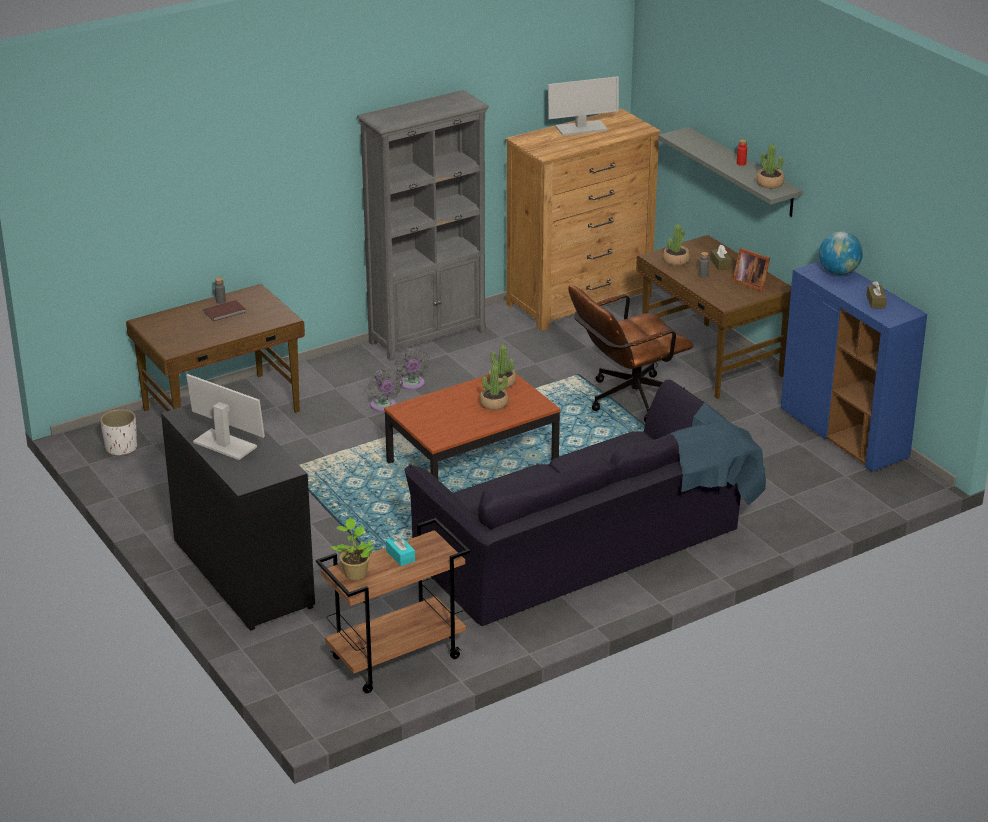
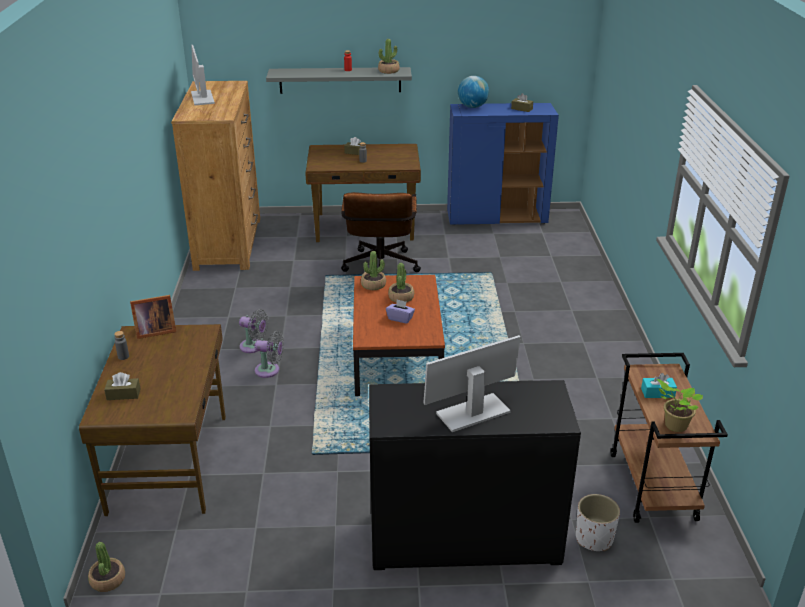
camera: 60 degrees left, 0 degrees up
(121, 448) = (157, 556): white planter -> white planter (593, 539)
(175, 320) = (123, 394): none -> brown tissue box
(225, 312) = (149, 360): brown book -> none
(428, 336) = (192, 316): grey bookcase -> none
(454, 415) = (400, 318): none -> purple tissue box
(581, 128) = (202, 98): monitor -> monitor turned 150 degrees clockwise
(585, 549) = (556, 347): black sofa -> none
(675, 260) = (331, 162): potted plant -> potted plant (107, 580)
(750, 283) = (392, 152): picture frame -> picture frame (154, 331)

